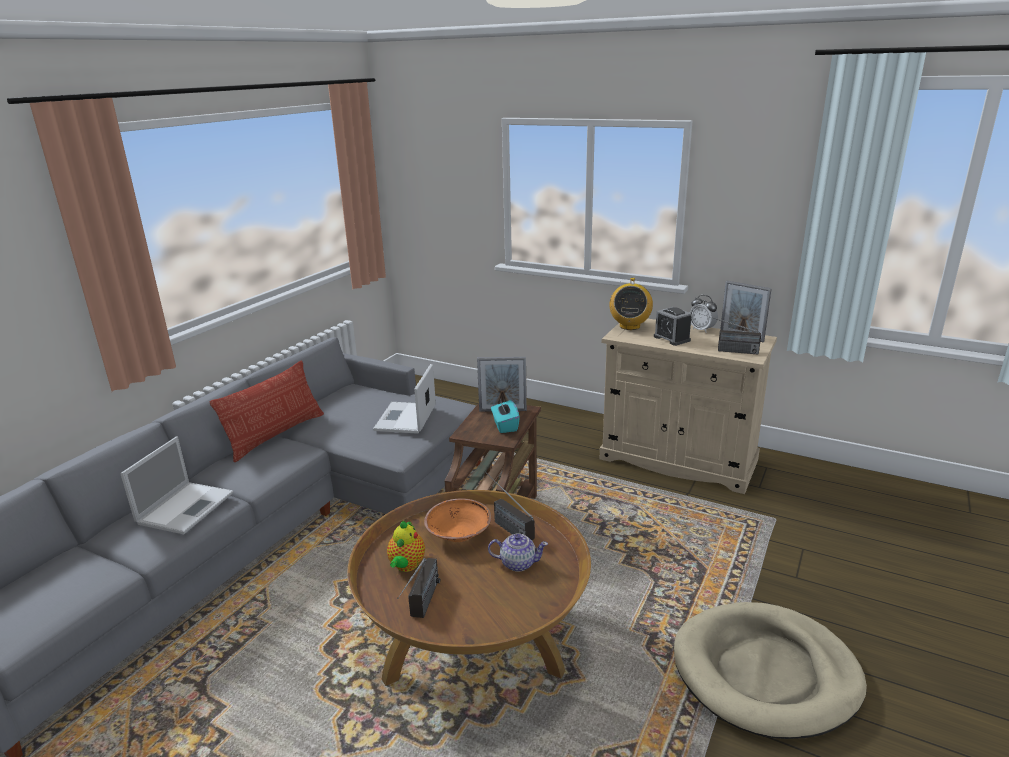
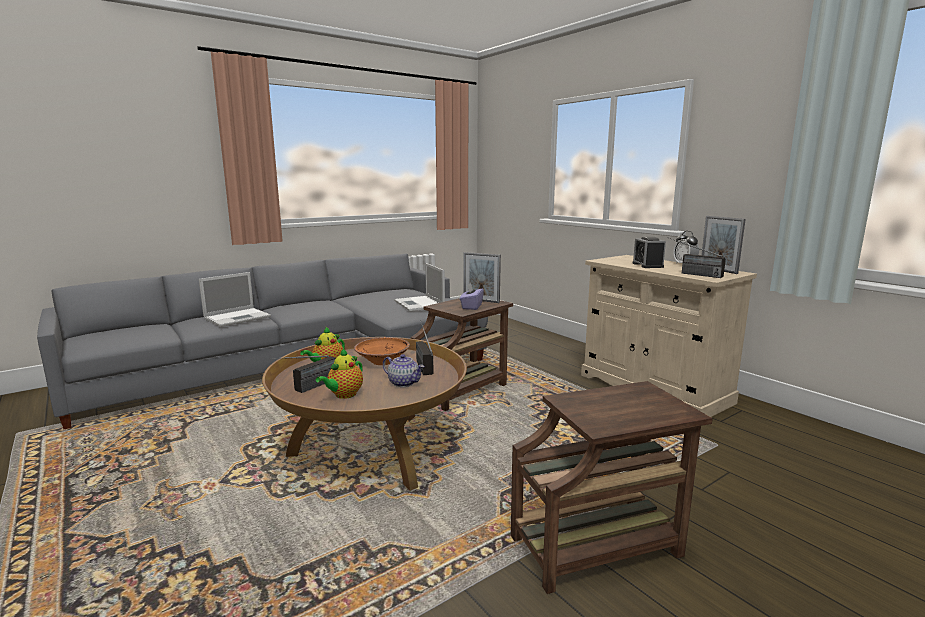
camera: 25 degrees right, 10 degrees down
(275, 435) = (331, 300): pillow -> none
(405, 419) = (419, 304): laptop -> laptop turned 60 degrees counterclockwise
(475, 605) = (344, 395): none -> teapot
(505, 426) = (471, 307): turquoise tissue box -> purple tissue box
(629, 326) = (619, 258): radio -> none
(765, 673) = (599, 546): beige dog bed -> brown side table

